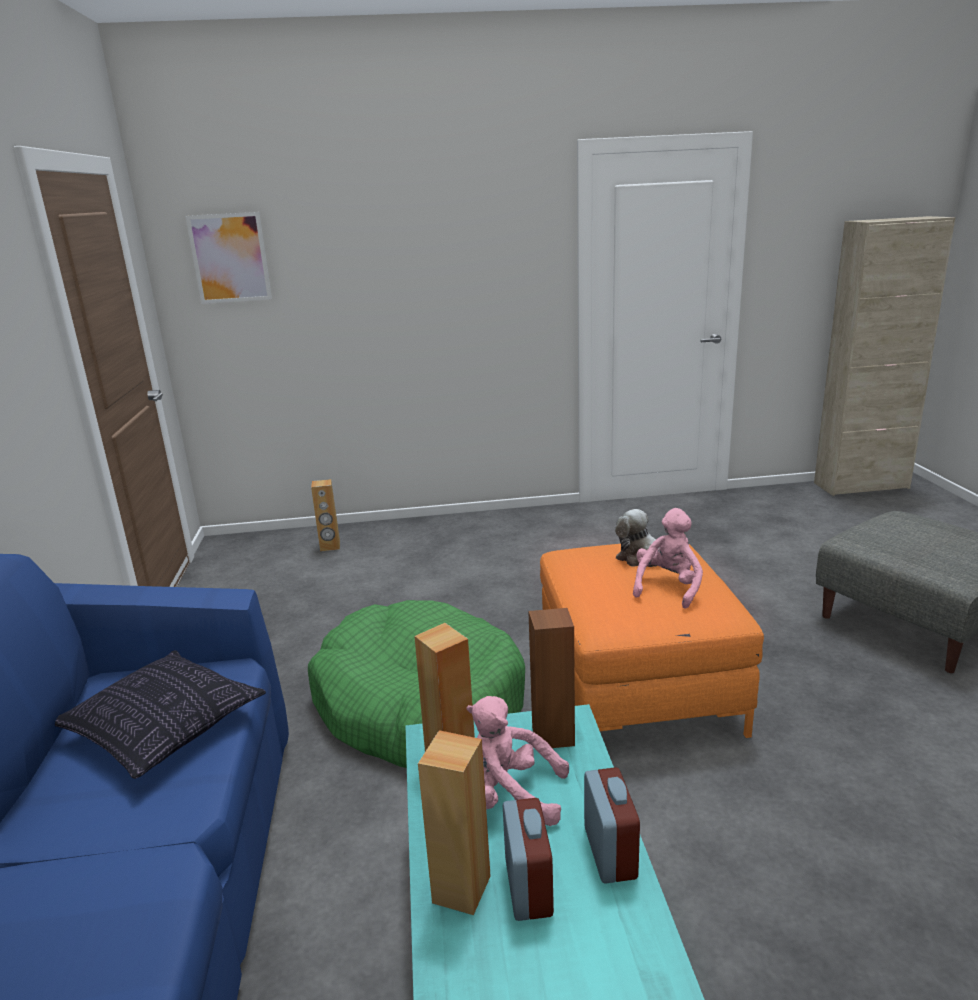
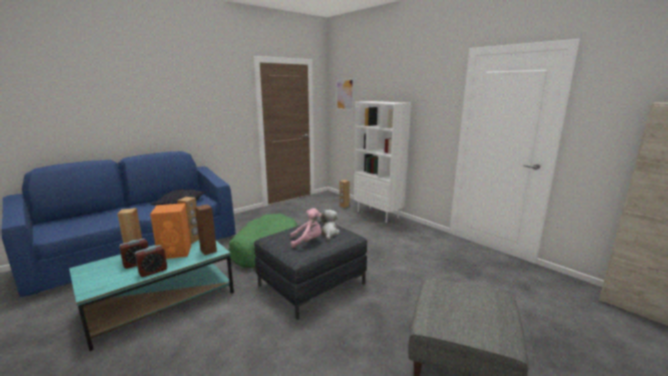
camera: 55 degrees right, 5 degrees down
(426, 528) = (378, 214): none -> white bookcase
(511, 795) = (176, 252): pink plush toy -> orange speaker
(639, 685) = (311, 284): orange ottoman -> grey ottoman

